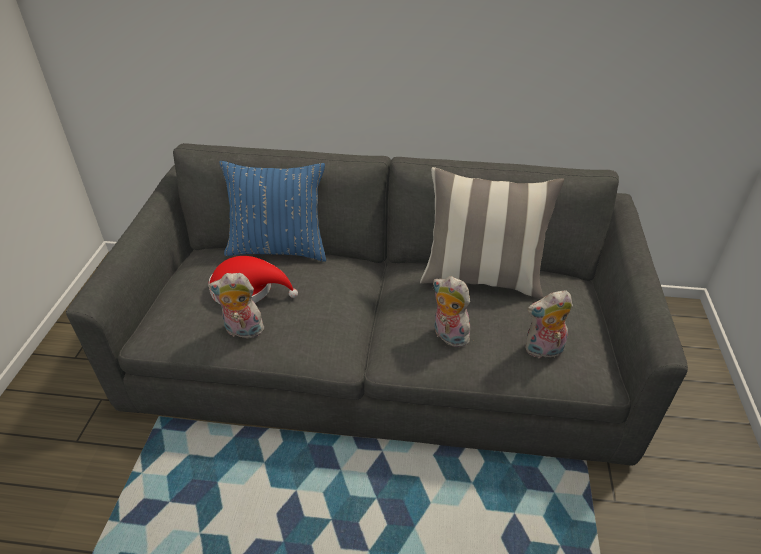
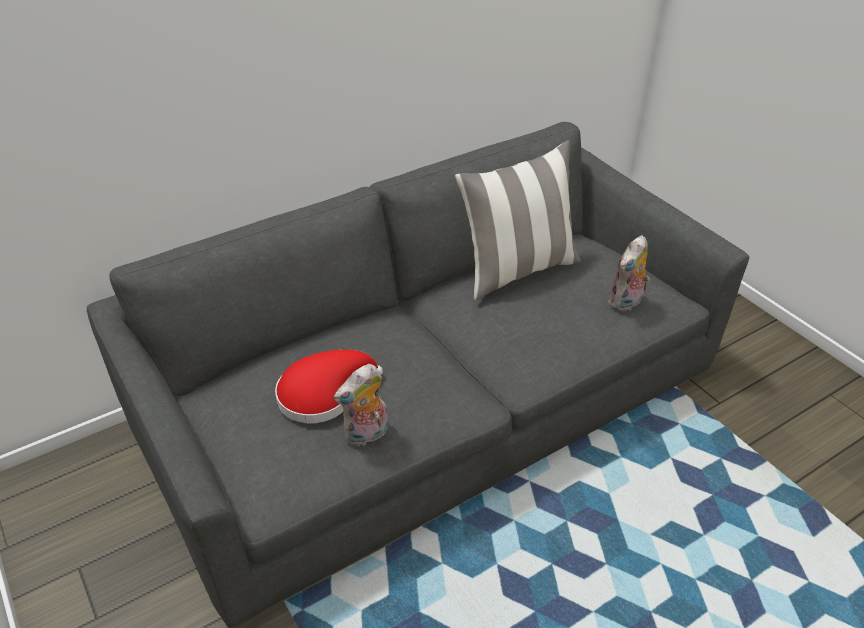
camera: 40 degrees left, 0 degrees up
(278, 248) = (296, 340): blue pillow -> none
(448, 336) = (547, 332): plush toy -> none

